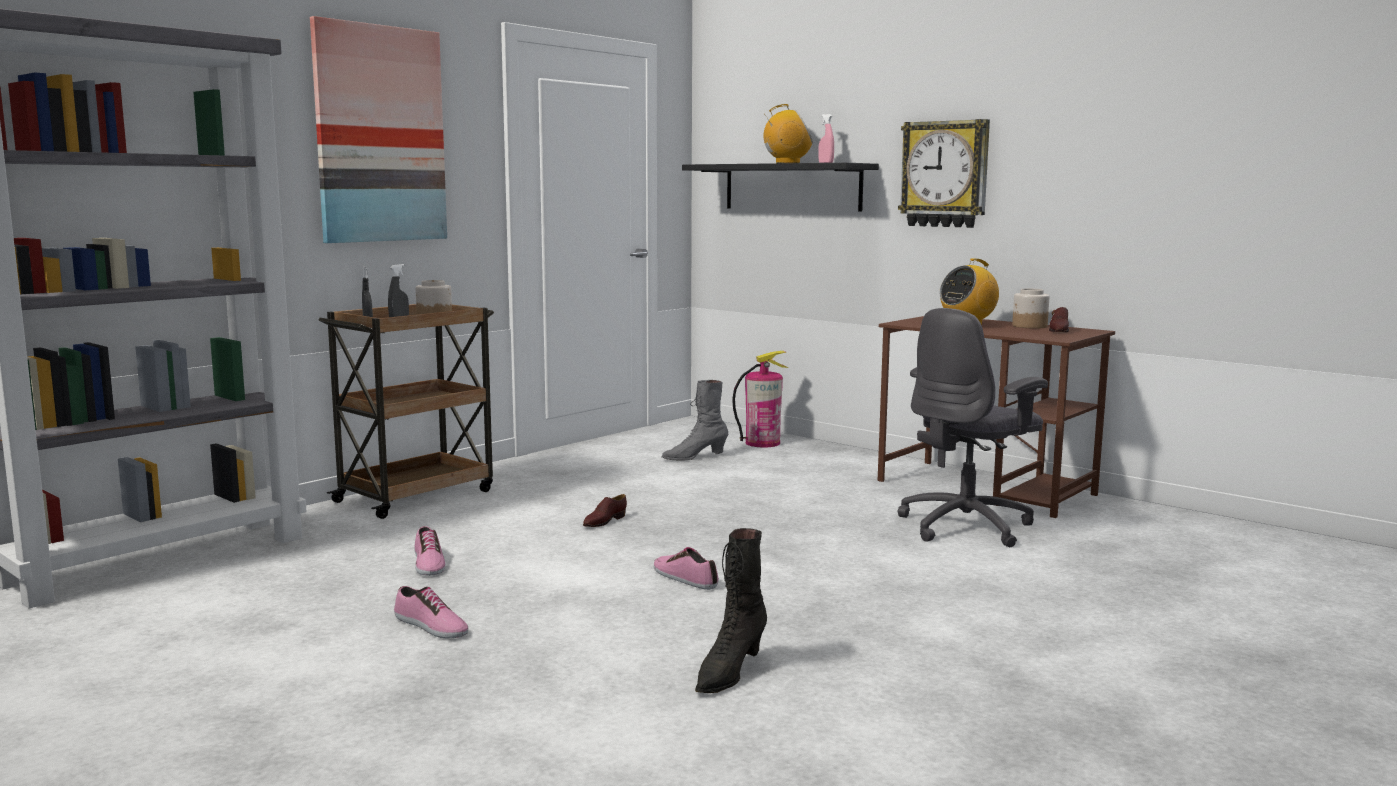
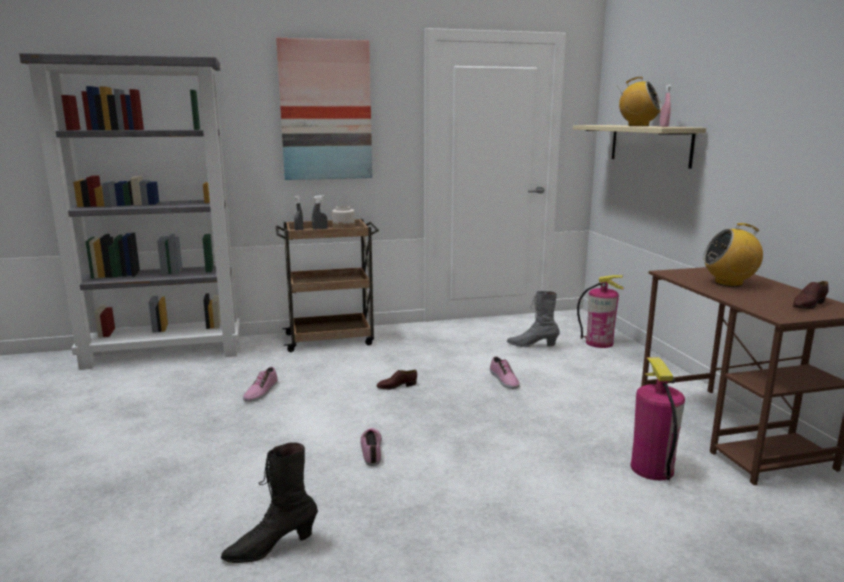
camera: 35 degrees right, 5 degrees up
(430, 626) = (191, 440): shoe -> shoe (503, 380)
(792, 187) = (649, 144): black shelf -> beige shelf
(945, 174) = (753, 139): wall clock -> none
(967, 526) = (651, 468): grey office chair -> fire extinguisher
(1029, 326) = (789, 294): jar -> none

